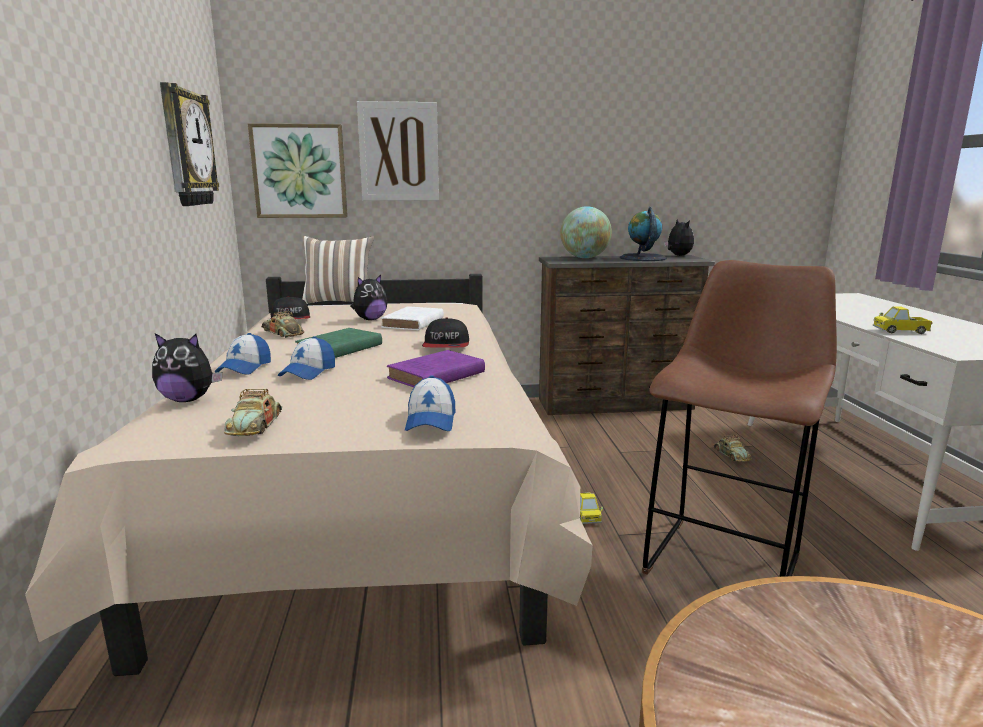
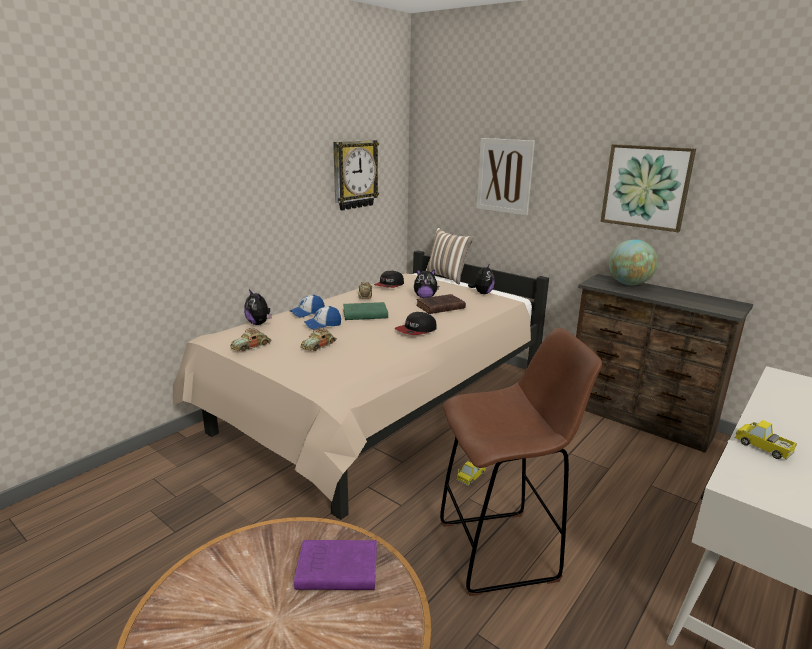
camera: 45 degrees right, 5 degrees up
(299, 171) = (443, 183): picture -> picture (646, 187)
(412, 323) = (439, 307): white book -> brown book
(430, 421) = (306, 372): cap -> none
(434, 376) = (364, 348): purple book -> purple book (335, 569)
(642, 258) = (681, 296): globe -> none
(678, 255) = (731, 302): plush toy -> plush toy (482, 293)
(731, 455) = (658, 499): toy car -> toy car (319, 345)

